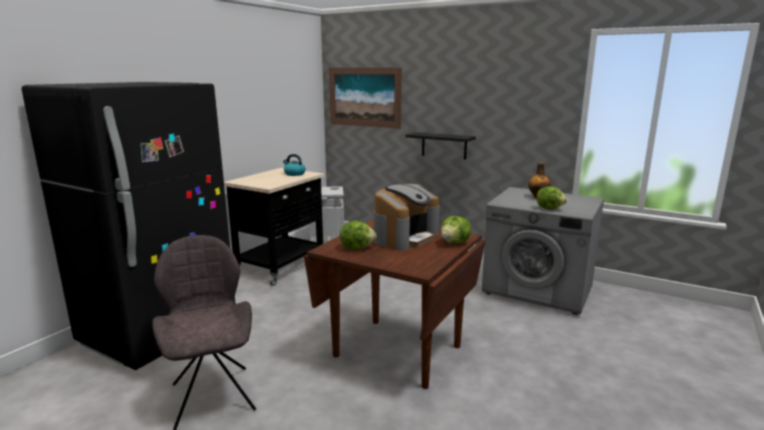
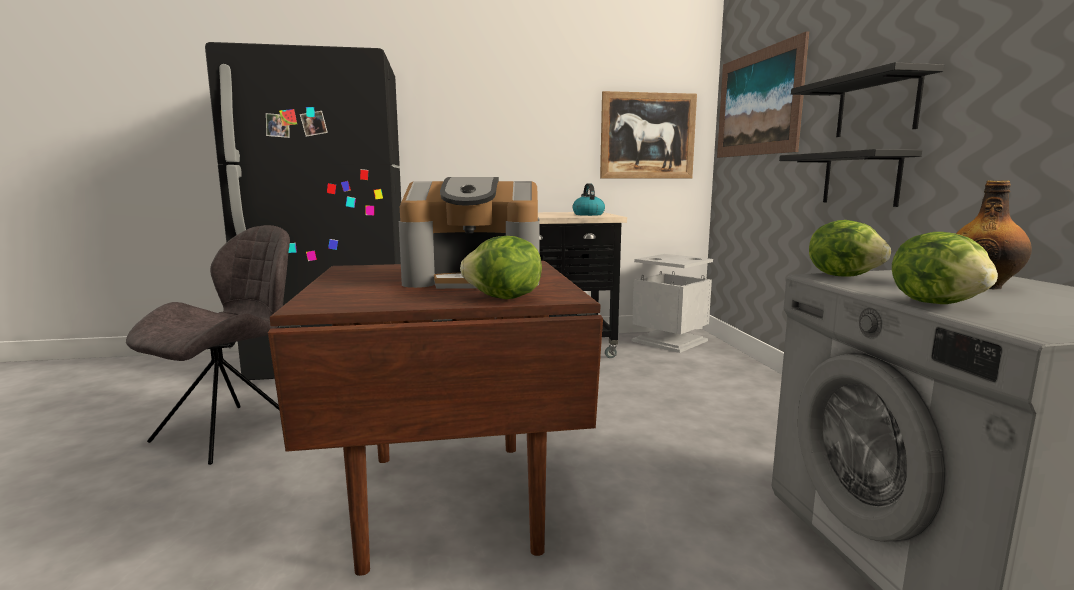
camera: 50 degrees right, 5 degrees down
(295, 113) = (647, 136): none -> picture
(356, 248) = (378, 273): lettuce -> lettuce (844, 276)
(449, 113) = (877, 106): none -> black shelf

